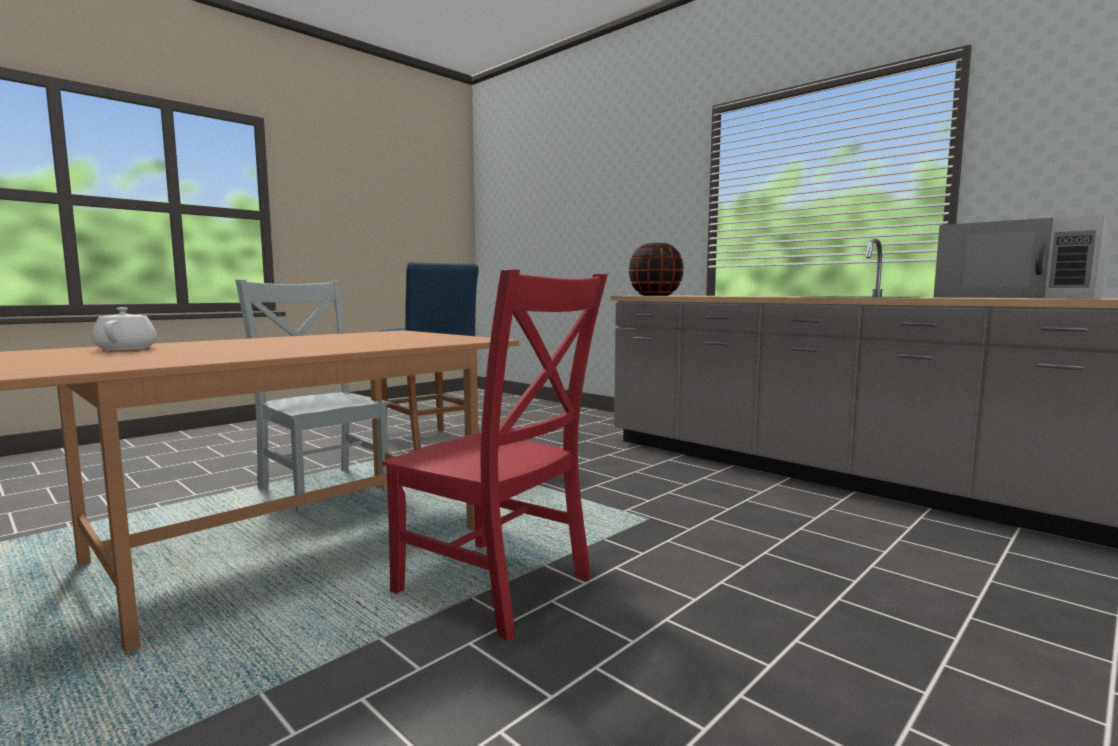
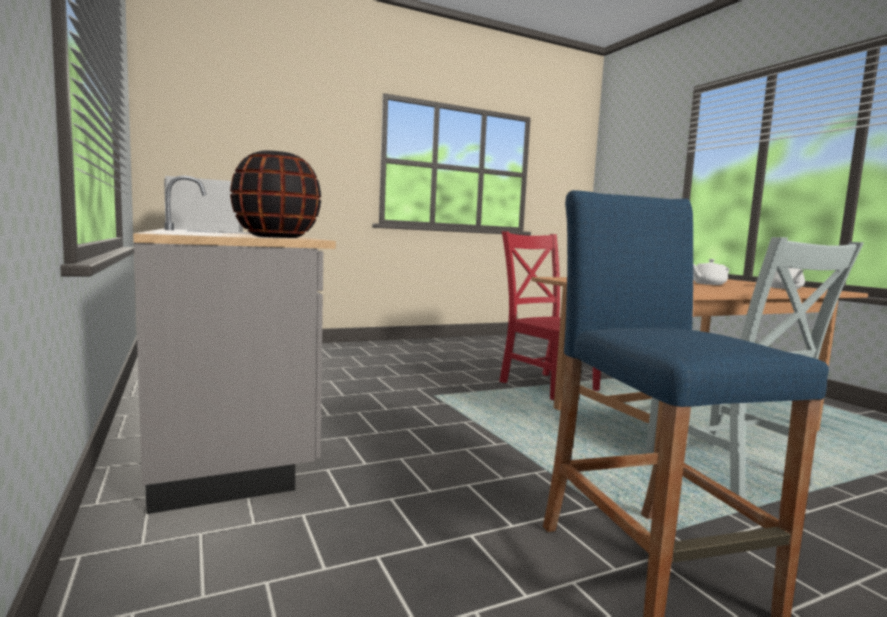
camera: 160 degrees left, 0 degrees up
(248, 347) = (708, 284): none -> white teapot

